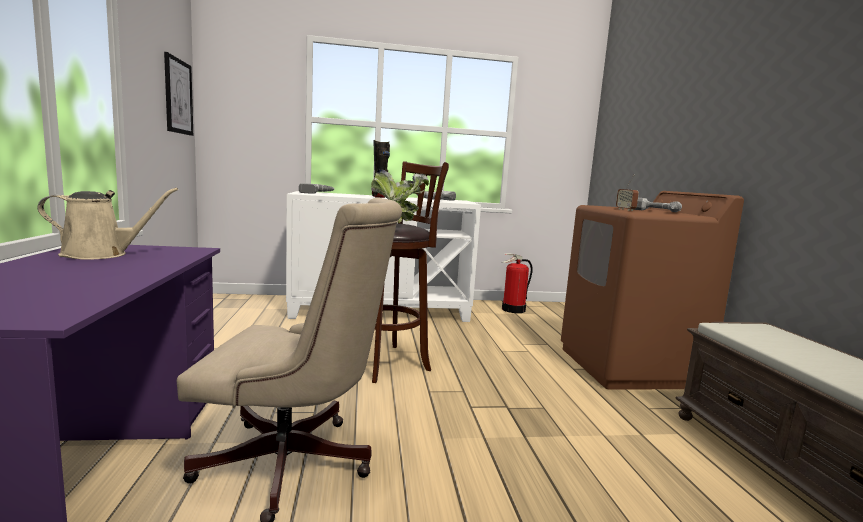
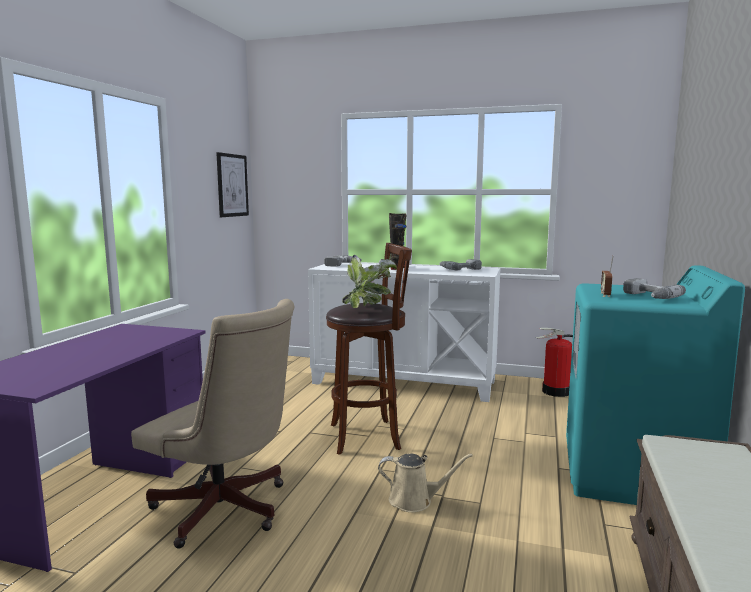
camera: 25 degrees right, 0 degrees up
(101, 254) = (119, 336): beige watering can -> beige watering can (415, 500)
(629, 367) = (633, 476): brown washing machine -> turquoise washing machine

